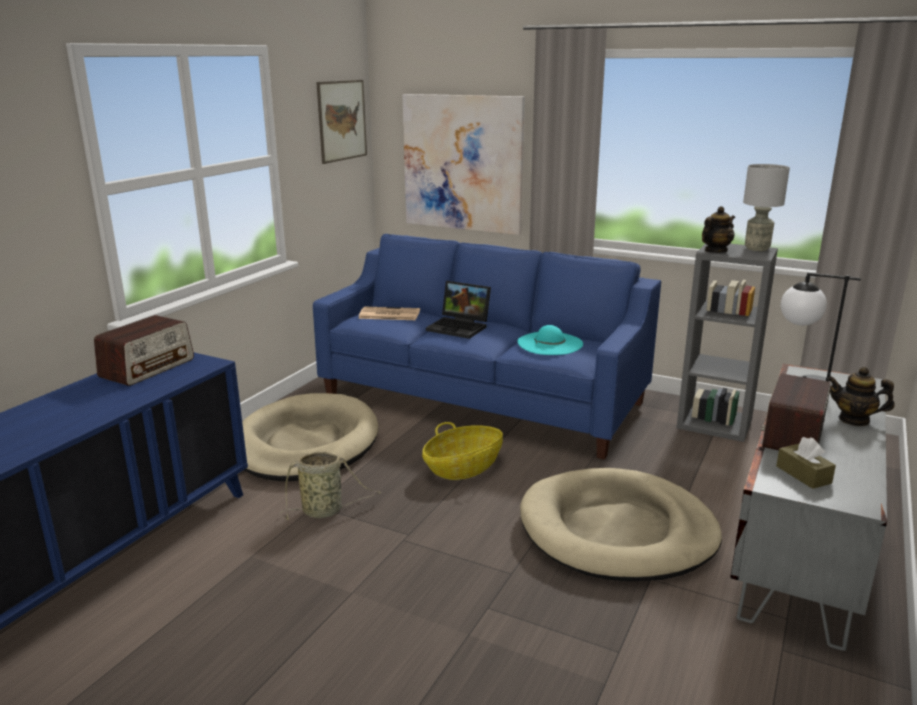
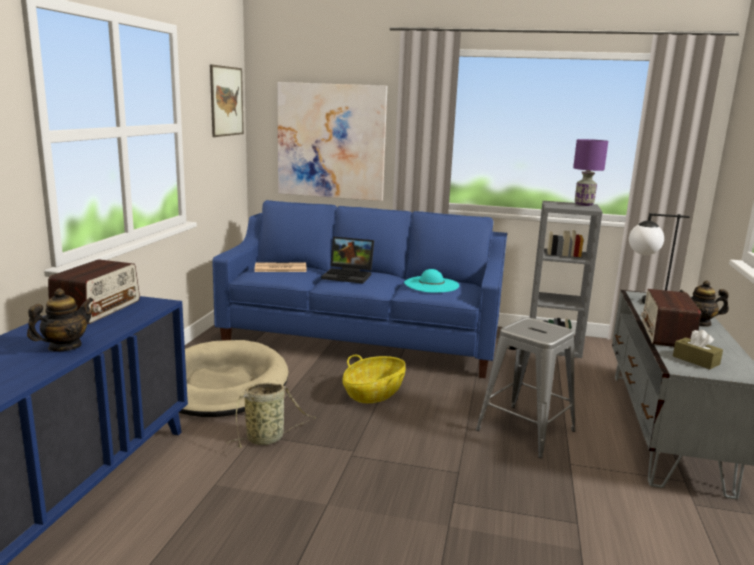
camera: 15 degrees left, 5 degrees down
(617, 531) = (525, 430): beige dog bed -> grey stool
(715, 251) = (556, 206): teapot -> teapot (65, 347)
(756, 248) = (583, 204): grey table lamp -> purple table lamp

